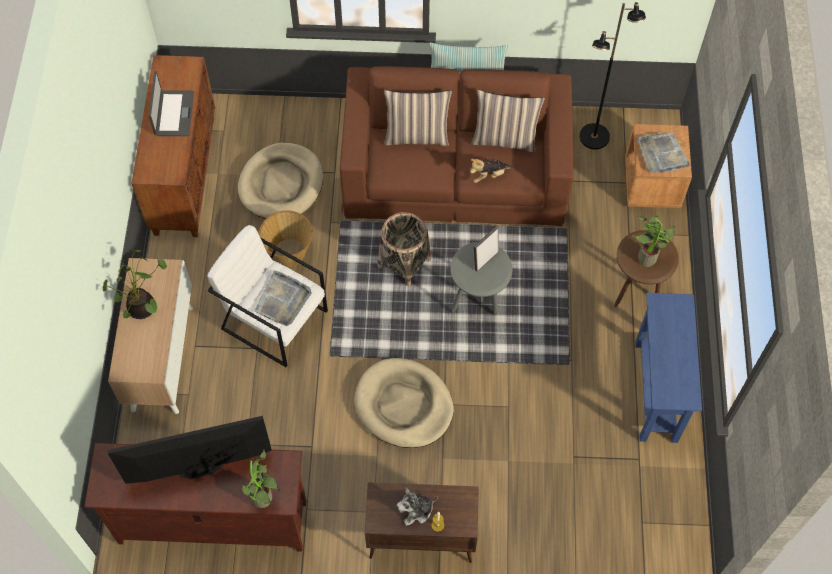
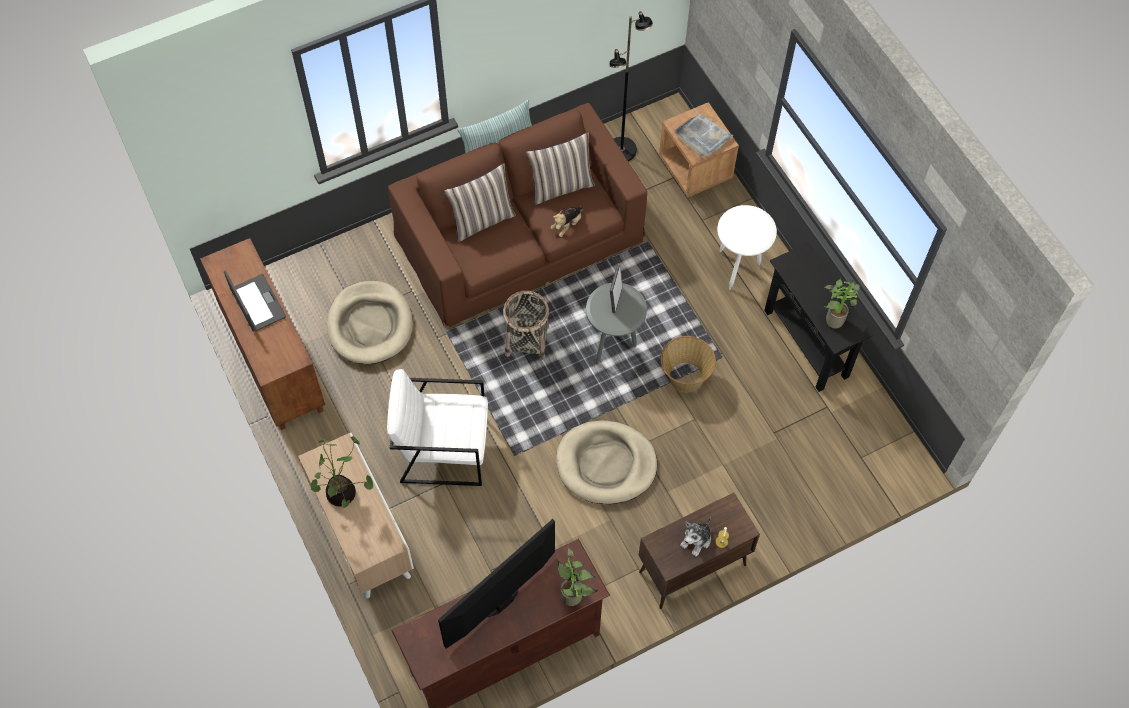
camera: 30 degrees left, 0 degrees up
(283, 300) = (458, 424): grey tray -> none
(288, 252) = (417, 383): basket -> basket (685, 377)
(635, 292) = (739, 268): brown side table -> white side table
(648, 257) = (748, 230): potted plant -> potted plant (834, 318)
(656, 391) = (806, 343): blue console table -> black console table

